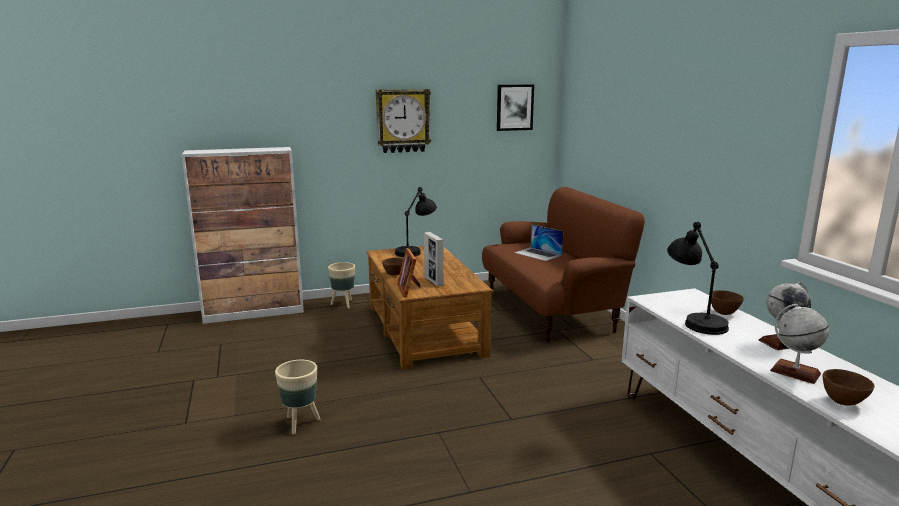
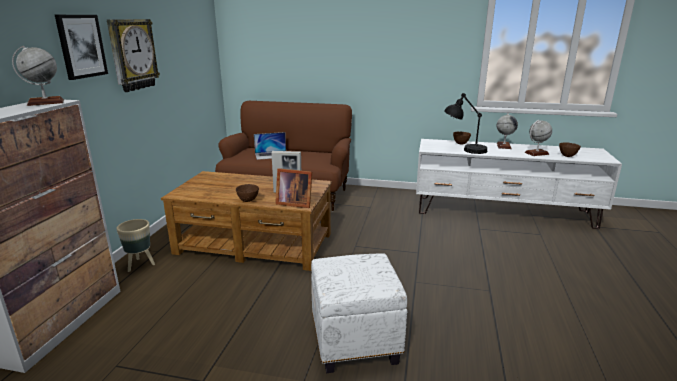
camera: 60 degrees left, 5 degrees up
(274, 148) = (45, 102): none -> globe
(300, 423) = (354, 341): beige planter -> white ottoman
(415, 250) = (201, 181): black table lamp -> none
(514, 107) = (197, 36): picture -> picture (81, 46)

